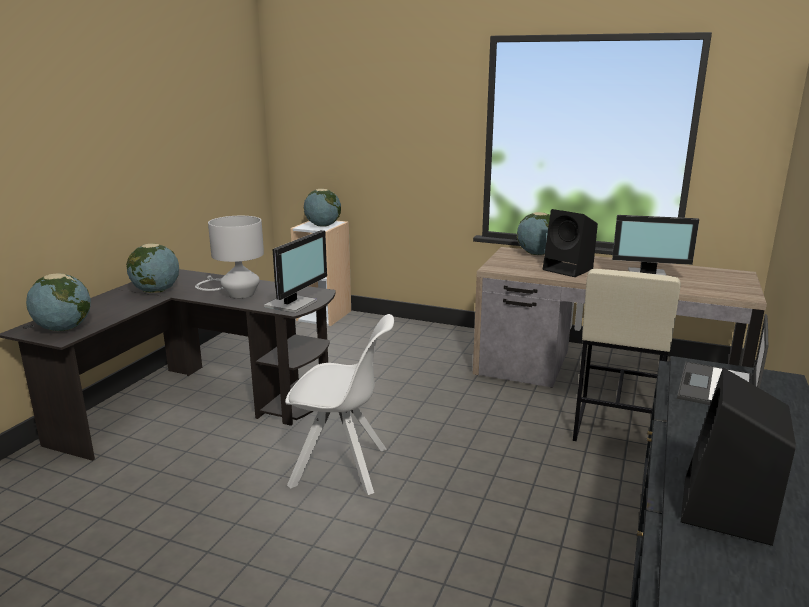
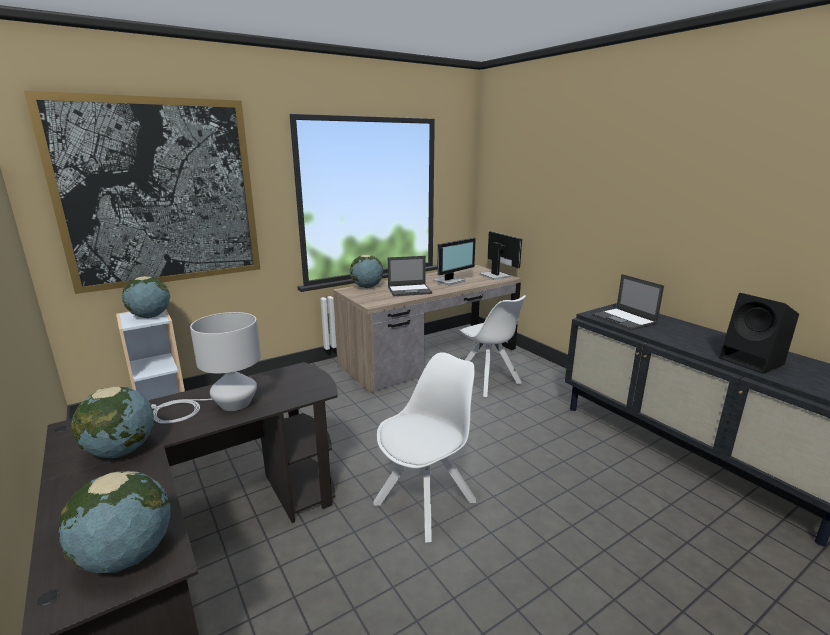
camera: 55 degrees left, 0 degrees up
(293, 304) = (307, 387): monitor -> monitor (495, 275)
(358, 116) = (159, 193): none -> picture
(569, 270) = (410, 290): black speaker -> laptop
(615, 428) = (487, 381): beige stool -> white chair

